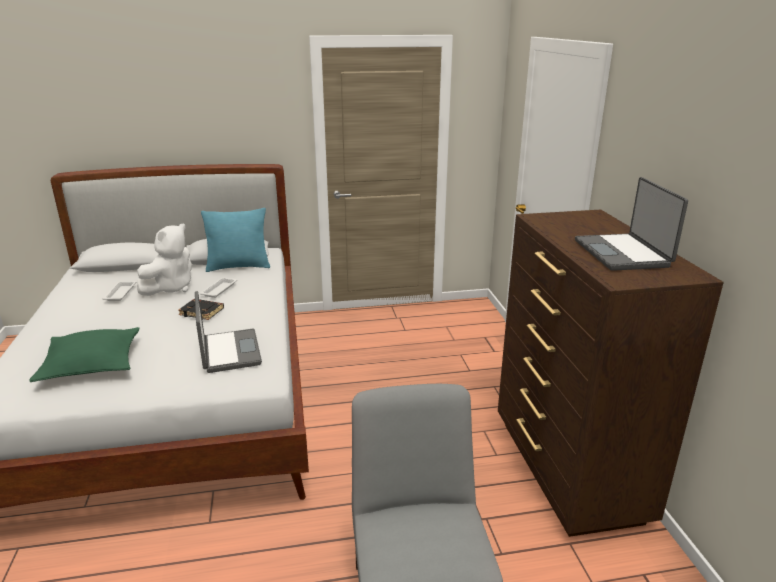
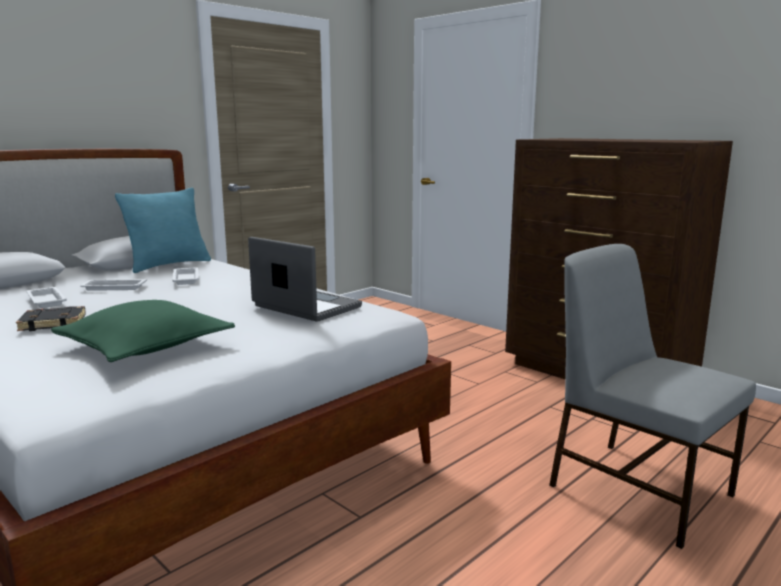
camera: 35 degrees left, 10 degrees down
(170, 288) = (113, 288): white plush toy -> white tray
(202, 312) = (204, 292): black book -> black book (54, 323)
(623, 253) = (646, 140): laptop -> none

